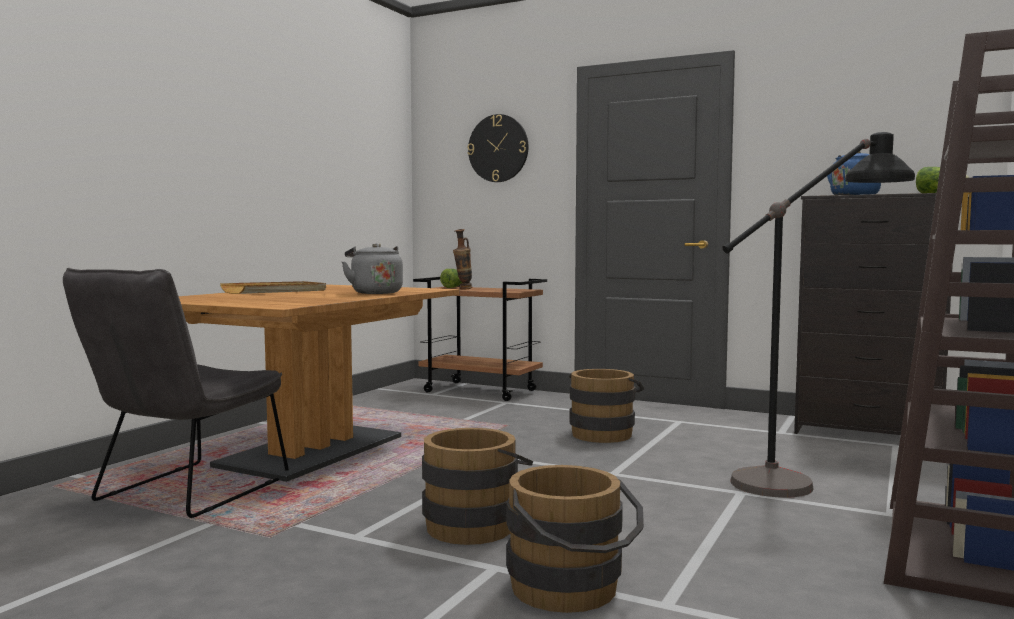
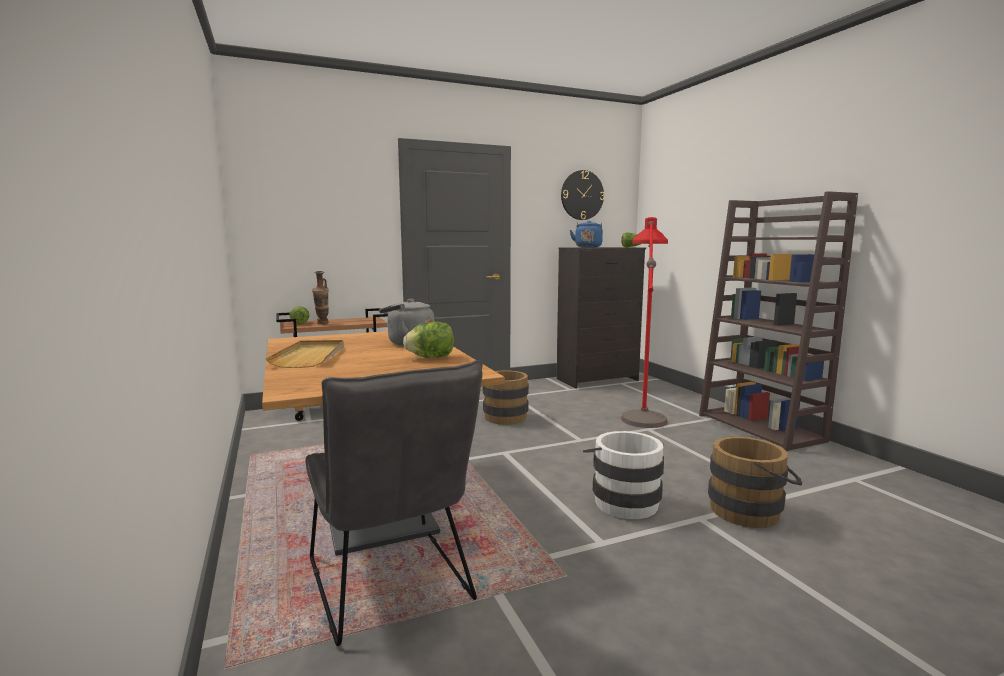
camera: 50 degrees left, 5 degrees up
(323, 298) = (431, 358): none -> lettuce
(475, 524) = (623, 500): brown bucket -> white bucket
(498, 148) = (327, 198): wall clock -> wall clock (582, 195)
(811, 476) = (643, 410): black floor lamp -> red floor lamp

